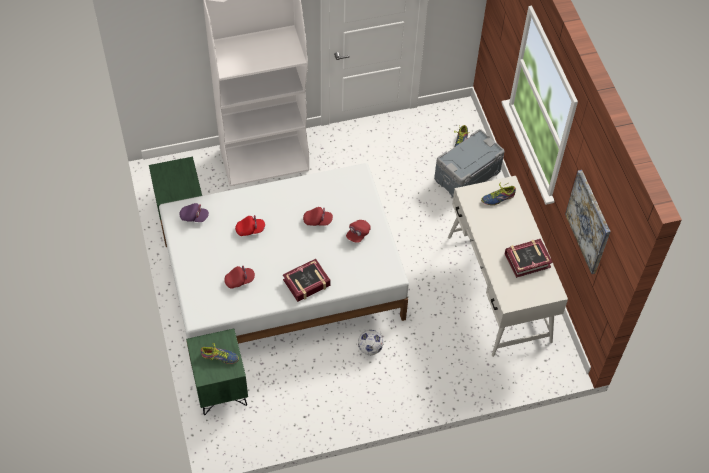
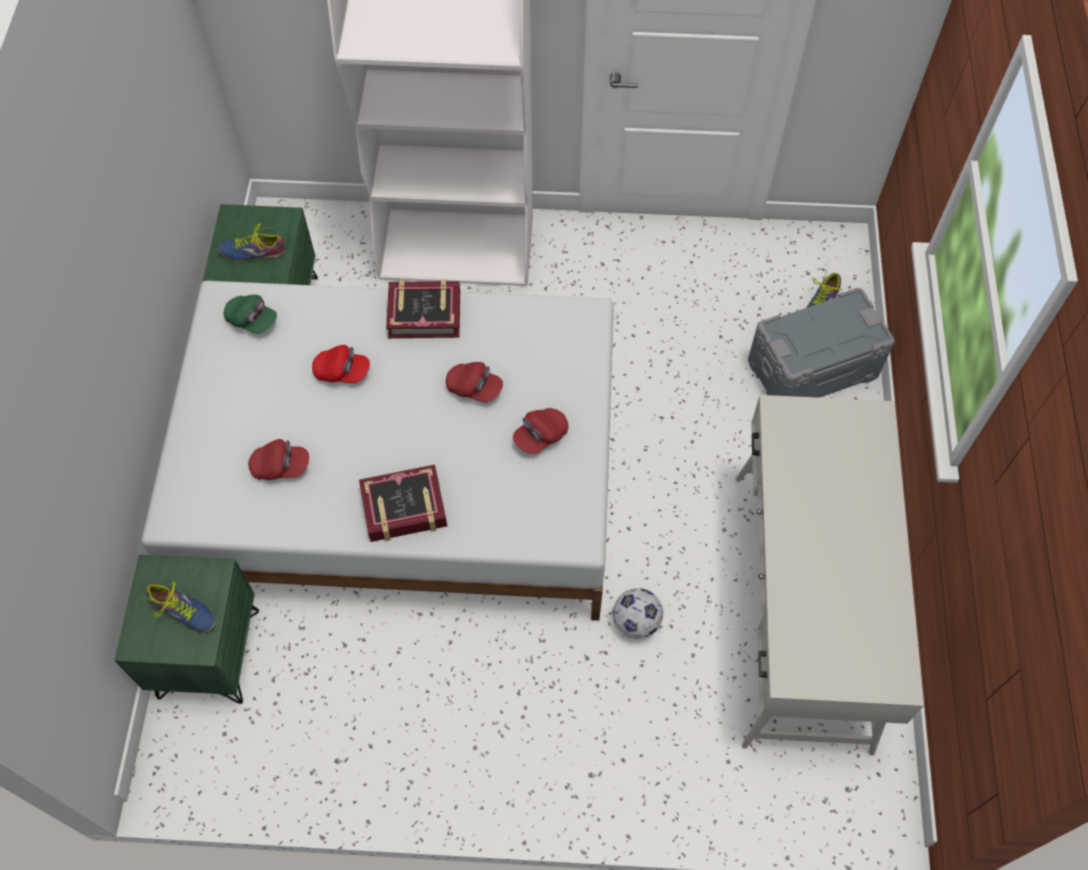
camera: 20 degrees right, 5 degrees up
(194, 217) = (252, 320): purple cap -> green cap
(370, 348) = (511, 658): football -> football (636, 622)
(498, 198) = (842, 439): shoe -> shoe (253, 252)
(527, 260) = (861, 591): book -> book (424, 314)
(588, 222) = (1019, 566): picture -> none

